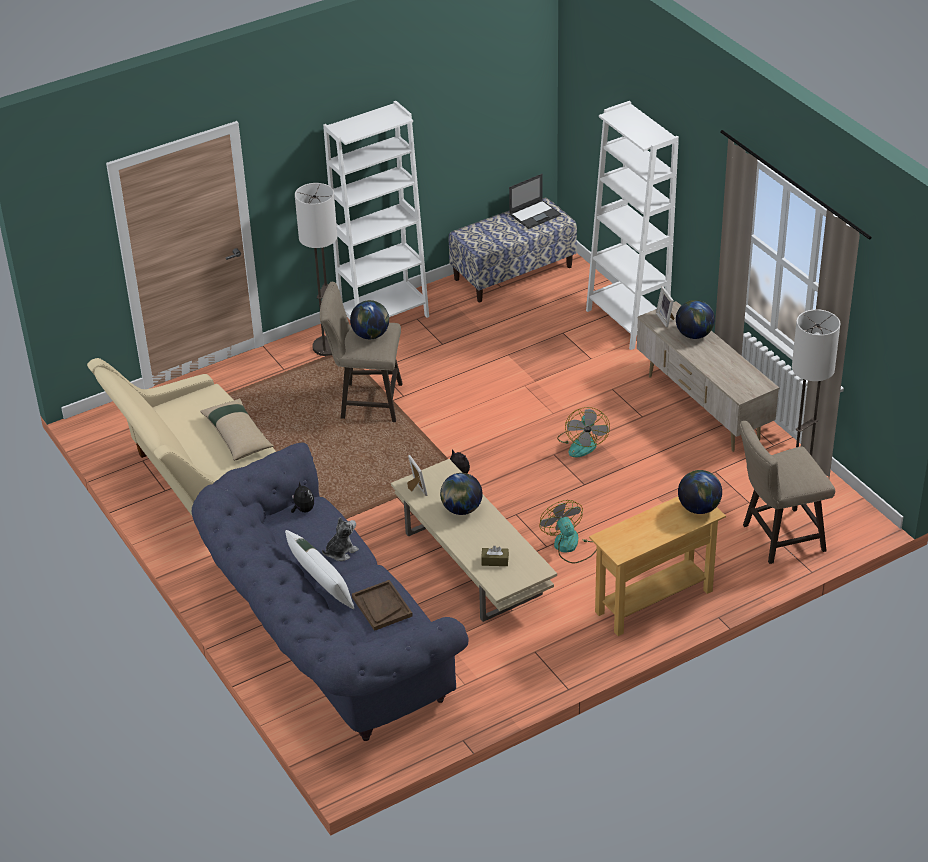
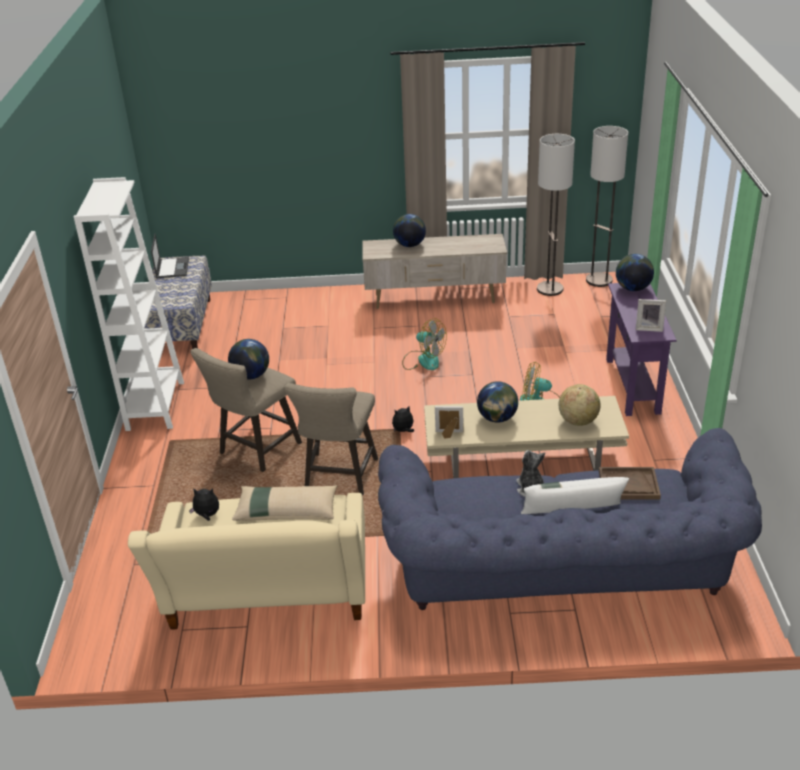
camera: 60 degrees left, 5 degrees down
(303, 510) = (450, 494): plush toy -> plush toy (207, 515)
(327, 346) = (154, 449): floor lamp -> floor lamp (598, 280)
(495, 561) = (578, 421): brown tissue box -> globe
(627, 322) = (304, 298): white bookcase -> none
(654, 601) = (632, 386): beige console table -> purple console table
(666, 319) = (379, 249): picture frame -> picture frame (649, 328)
(777, 538) = (601, 315): beige stool -> beige stool (338, 478)

